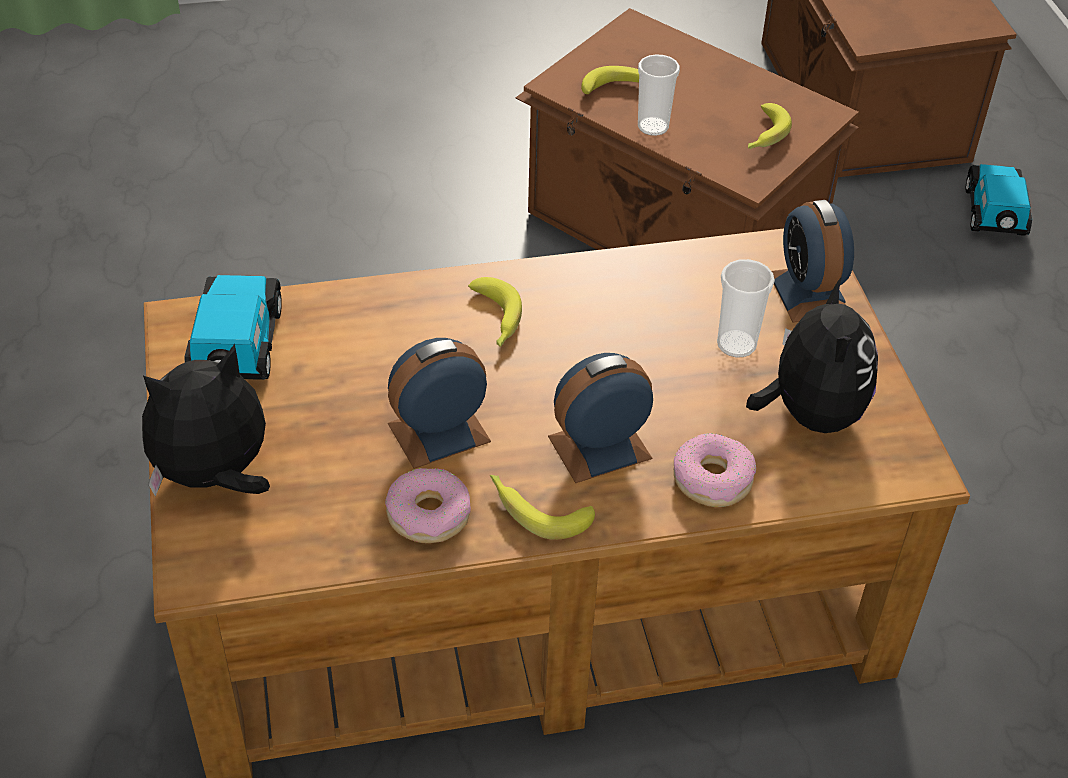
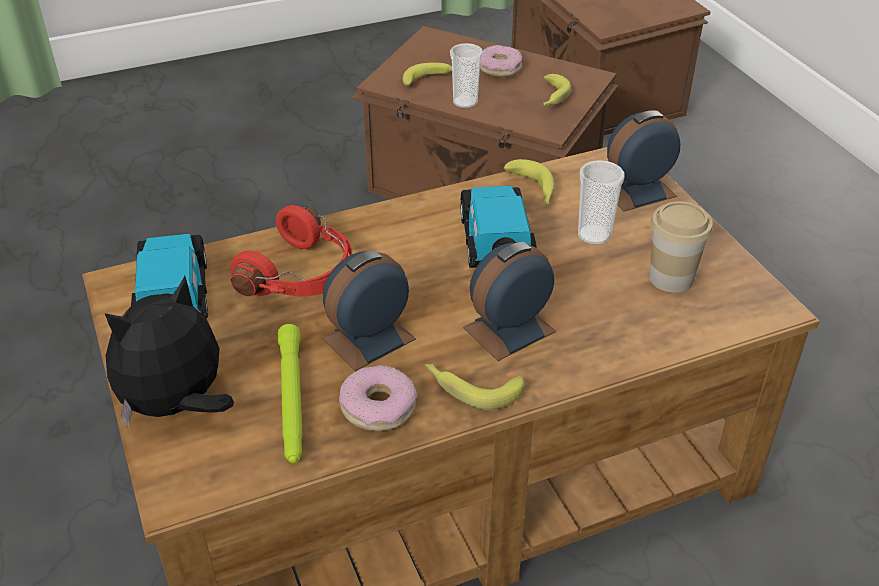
camera: 10 degrees left, 5 degrees down
(337, 491) = (292, 400): none -> green flashlight
(384, 343) = (302, 275): none -> red headphones
(495, 320) = (392, 245): banana -> banana (533, 189)
(712, 479) = (611, 340): donut -> donut (500, 68)
(808, 293) = (637, 191): alarm clock -> alarm clock turned 90 degrees clockwise
(809, 413) = (671, 278): plush toy -> cup
(994, 213) = (713, 147): toy car -> toy car (496, 243)

